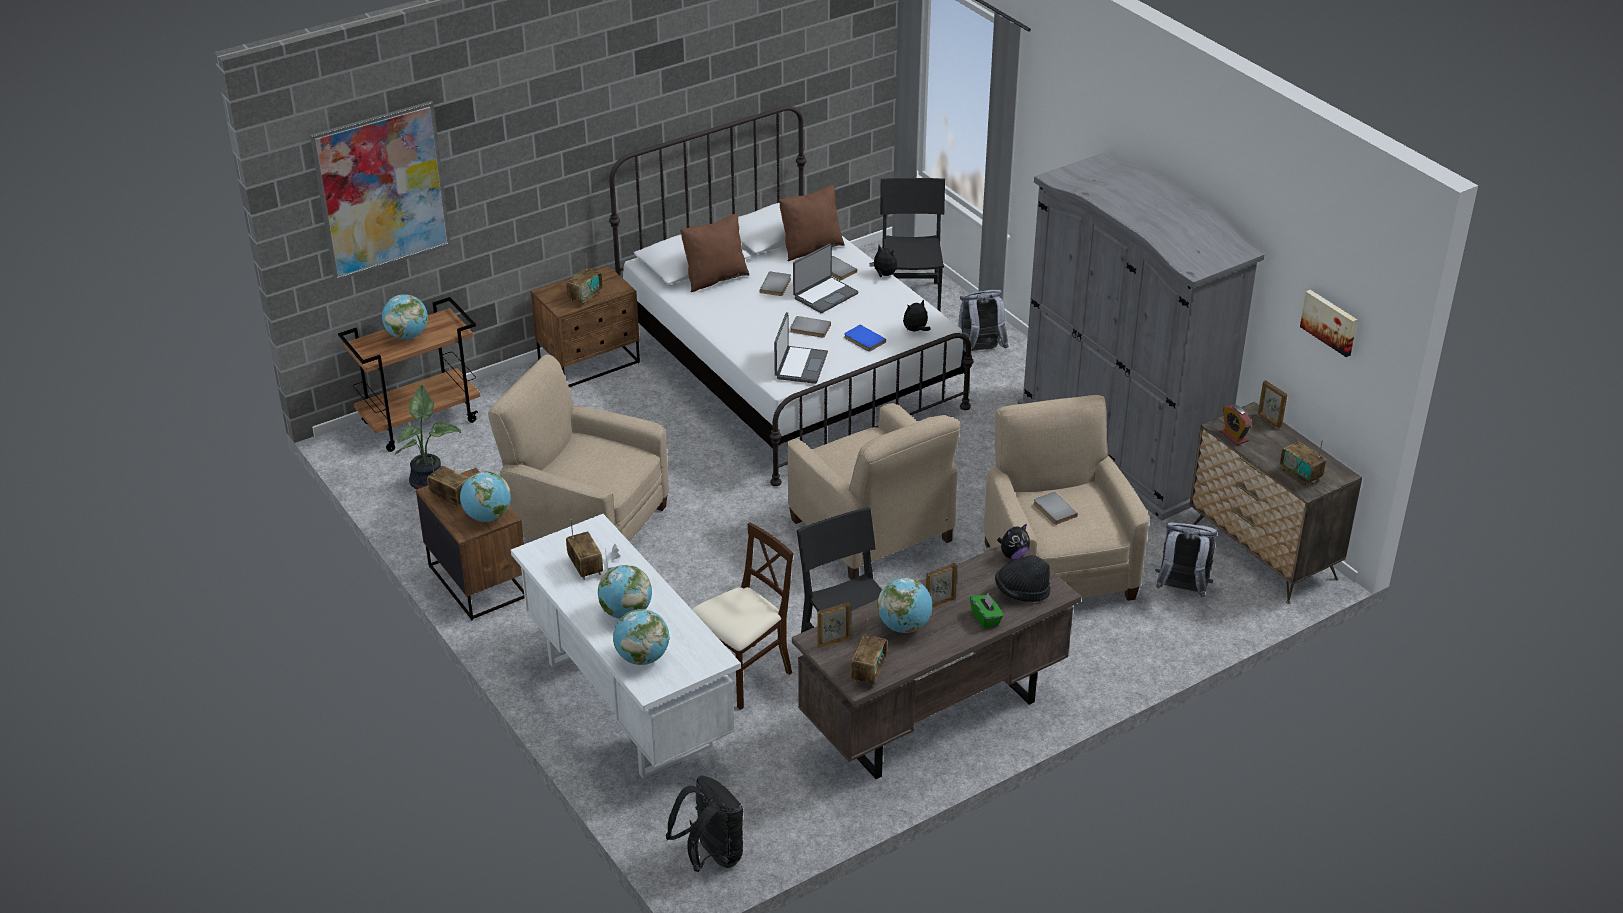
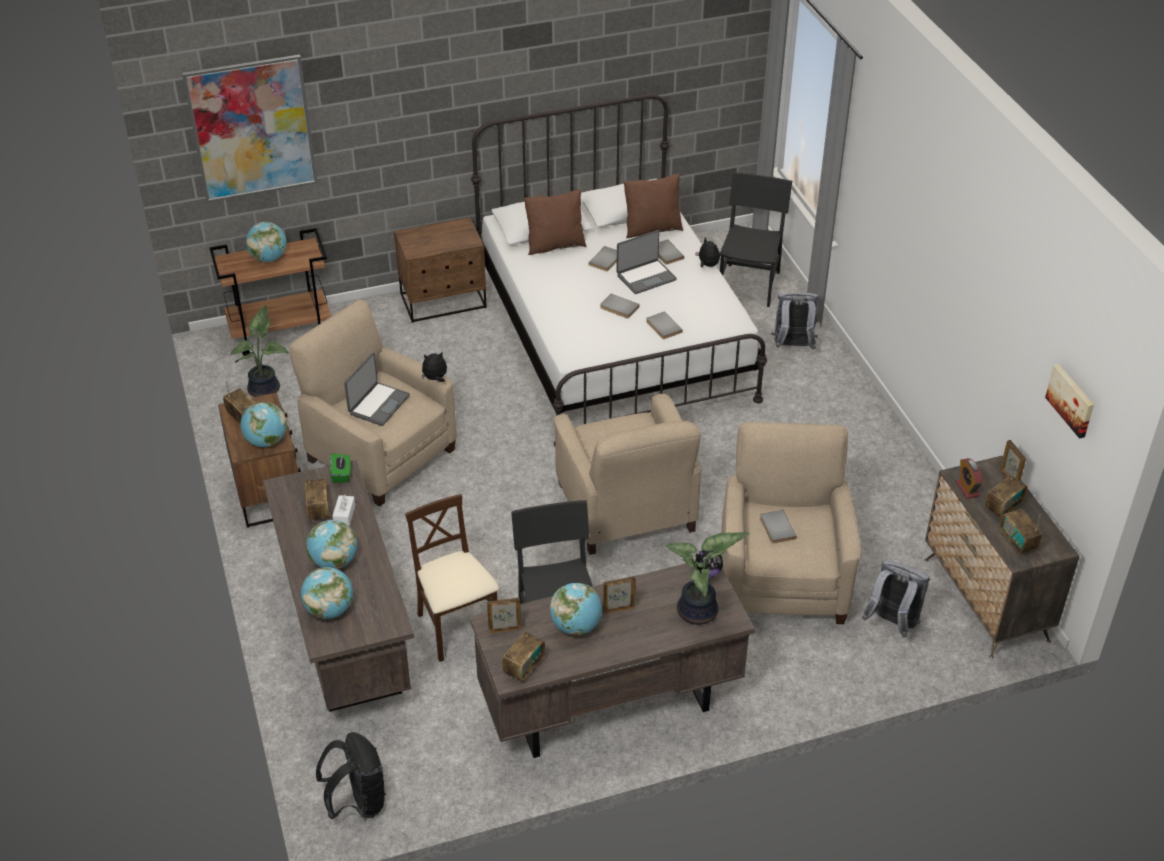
camera: 15 degrees right, 5 degrees up
(585, 297) = (437, 244): radio -> radio (1003, 507)
(627, 703) = (345, 635): white desk -> brown desk
(743, 675) = (457, 628): beige chair -> beige chair turned 90 degrees counterclockwise
(800, 366) = (594, 343): laptop -> laptop (378, 404)
(863, 340) = (662, 327): blue book -> grey book
(916, 330) = (714, 325): plush toy -> plush toy (435, 379)
(986, 618) = (655, 633): green tissue box -> green tissue box (341, 474)
(1021, 592) = (699, 613): black hat -> potted plant
(1119, 447) = (887, 465): grey wardrobe -> none

